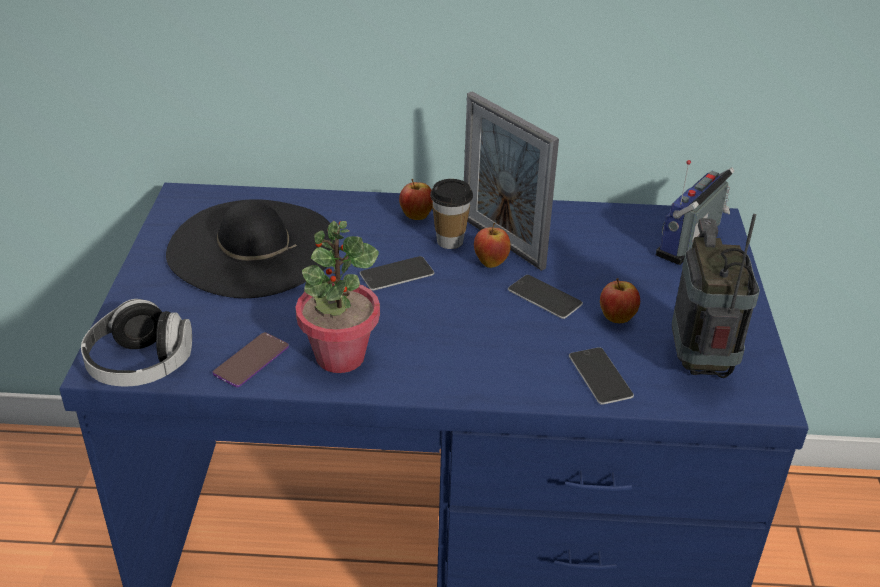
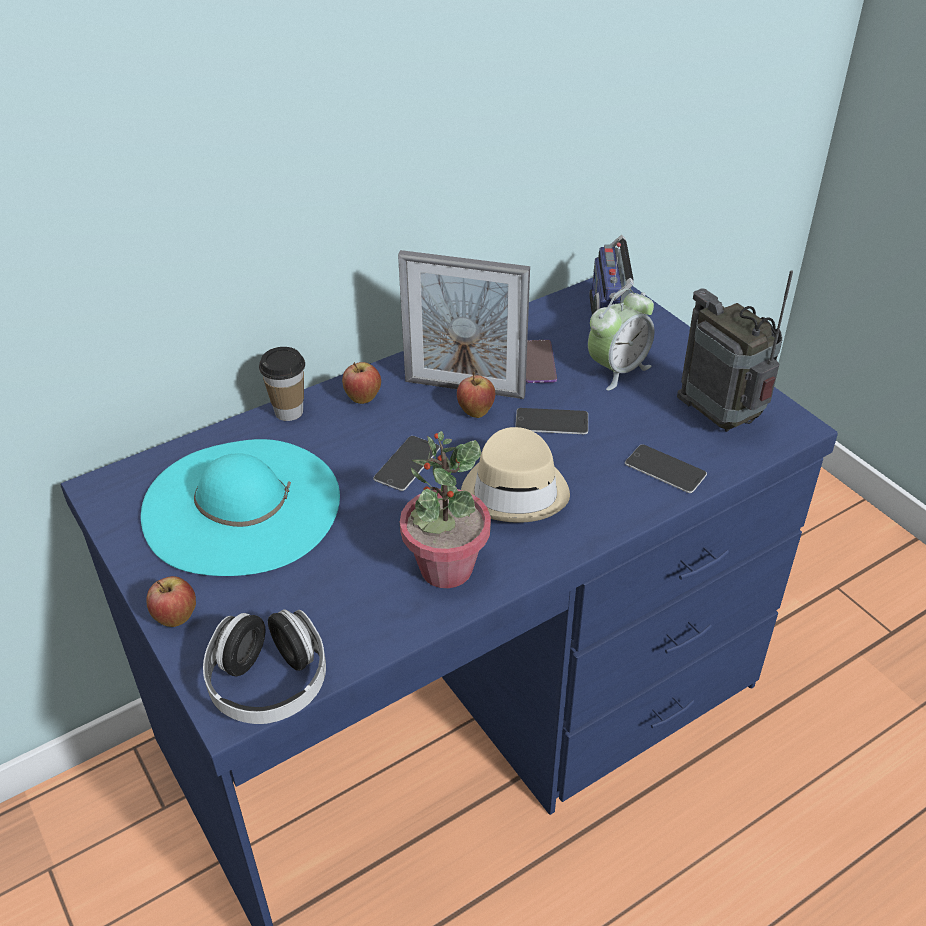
camera: 35 degrees left, 5 degrees up
(251, 360) = (371, 618): phone -> phone (538, 362)
(253, 247) = (241, 505): black hat -> turquoise hat
(450, 241) = (419, 409): cup -> cup (289, 411)
(455, 331) = (516, 491): none -> beige hat
(616, 319) = (625, 412): apple -> apple (176, 619)
(649, 284) = (617, 370): none -> alarm clock

